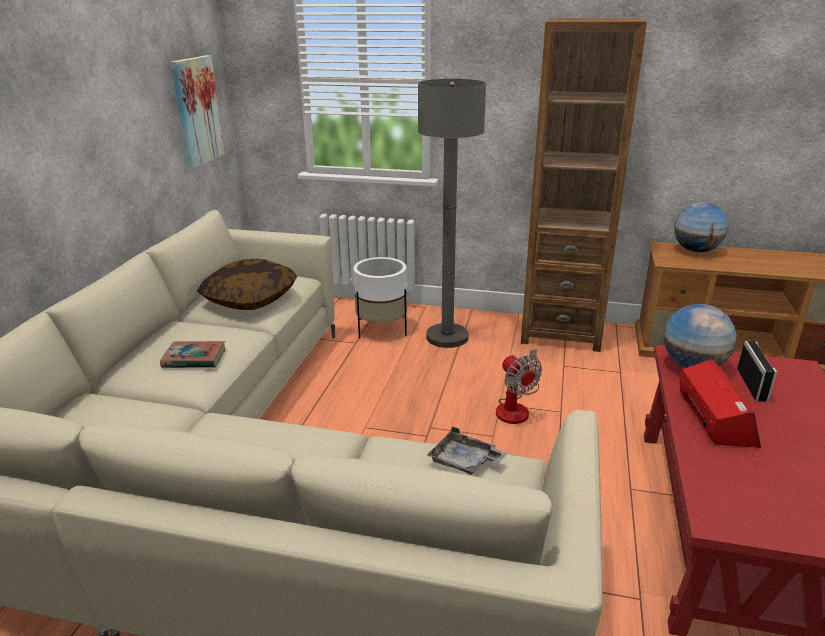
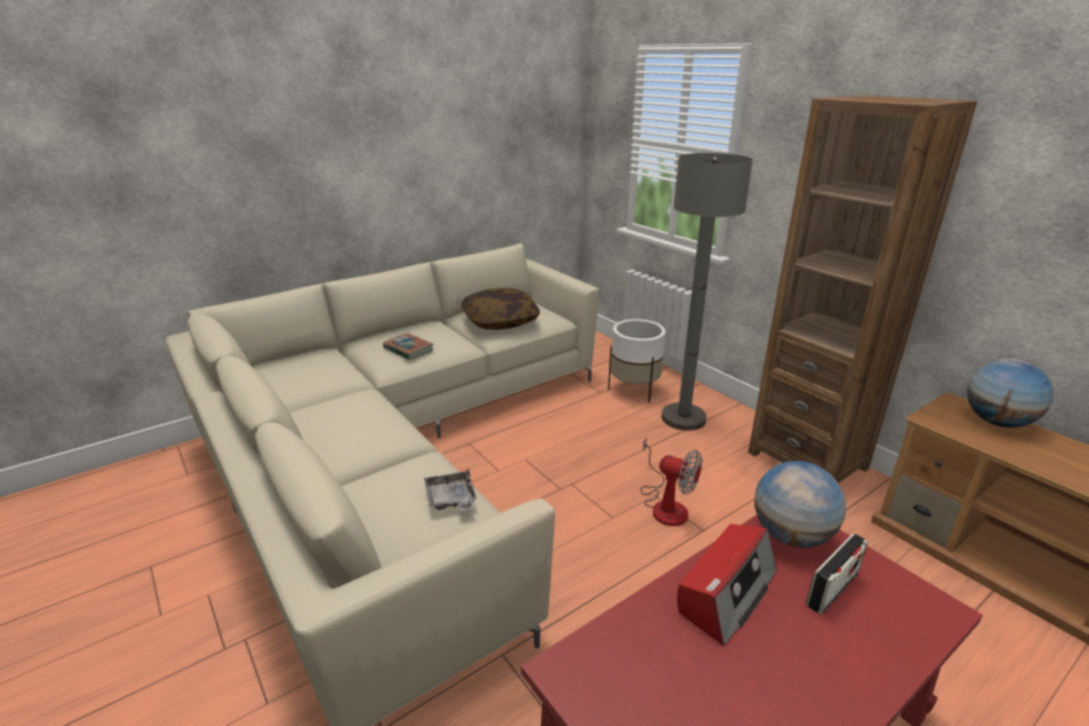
camera: 40 degrees right, 0 degrees up
(197, 111) = (537, 159): picture -> none
(516, 407) = (665, 505): fan -> fan turned 75 degrees counterclockwise

